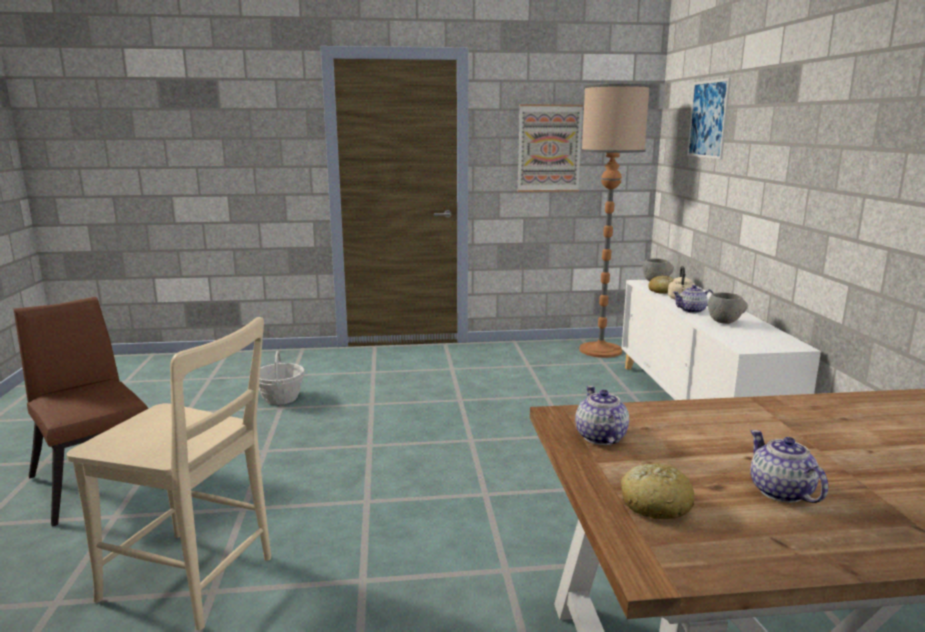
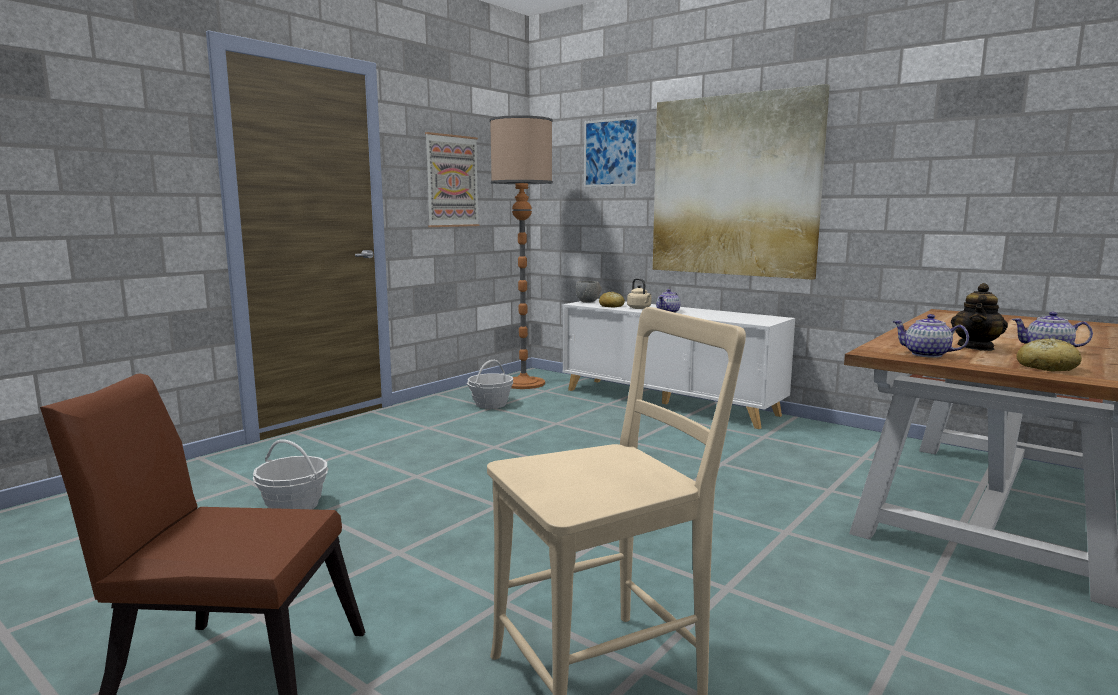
camera: 45 degrees left, 5 degrees down
(533, 362) = (490, 404): none -> basket
(705, 452) = (976, 347): none -> teapot
(724, 322) = (707, 314): grey bowl -> none
(791, 170) = (734, 186): none -> picture

